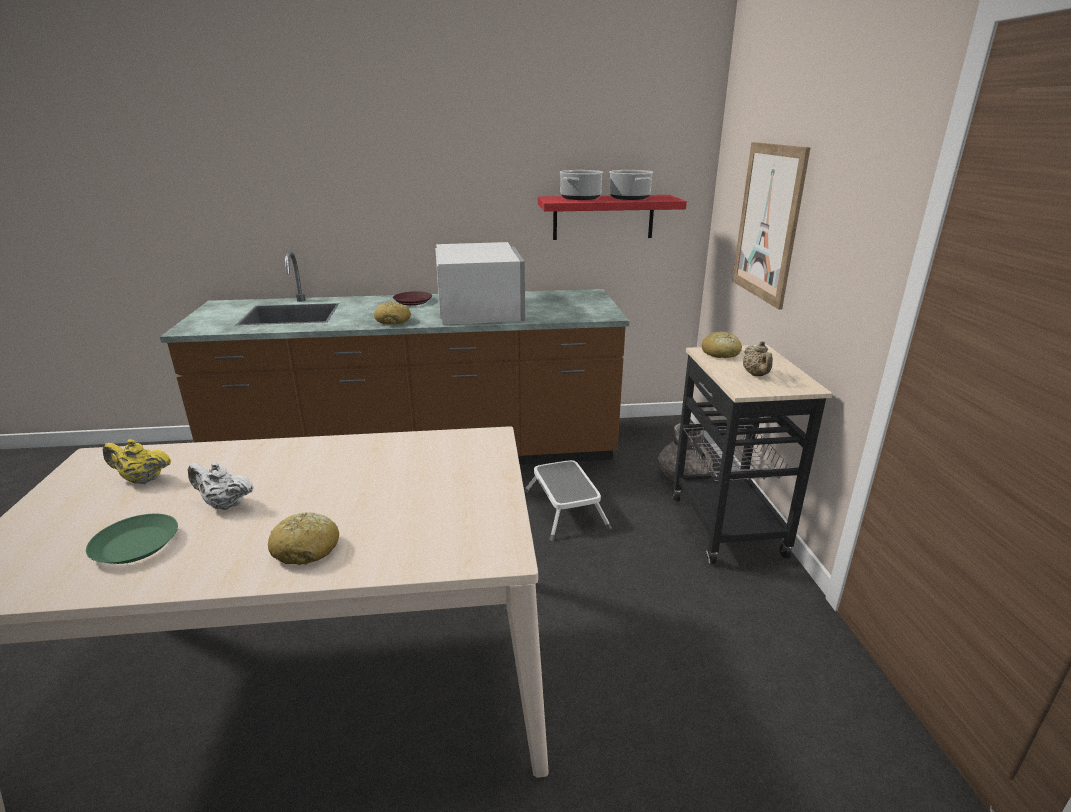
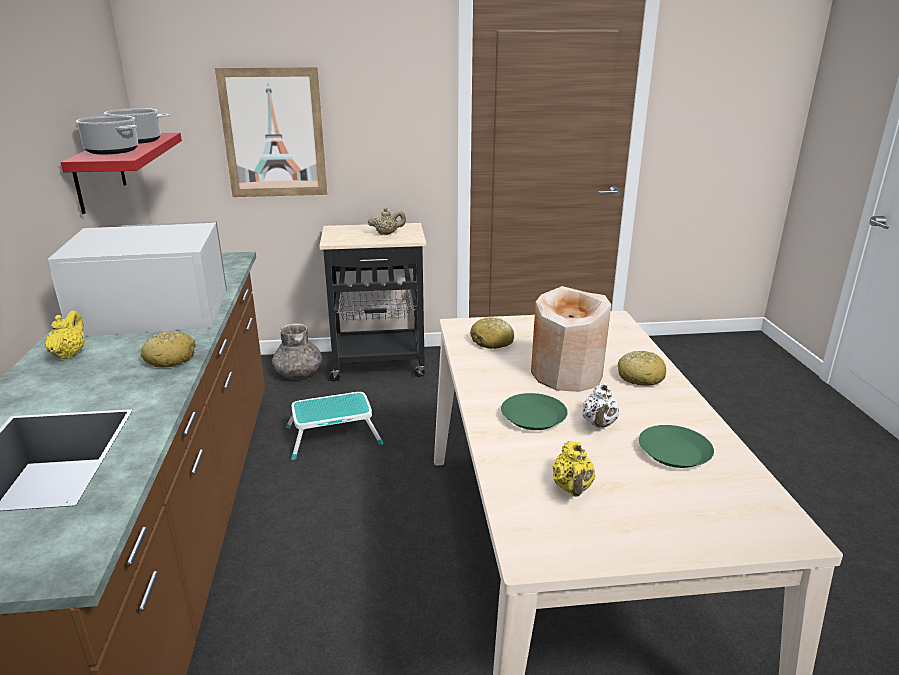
camera: 90 degrees left, 0 degrees up
(267, 469) = (533, 417): none -> green plate
(342, 495) = (567, 374): none -> beige vase
(413, 301) = (69, 354): brown plate -> yellow teapot
(564, 509) = (333, 435): grey step ladder -> turquoise step ladder
(720, 353) = (339, 238): bread -> bread (492, 342)

